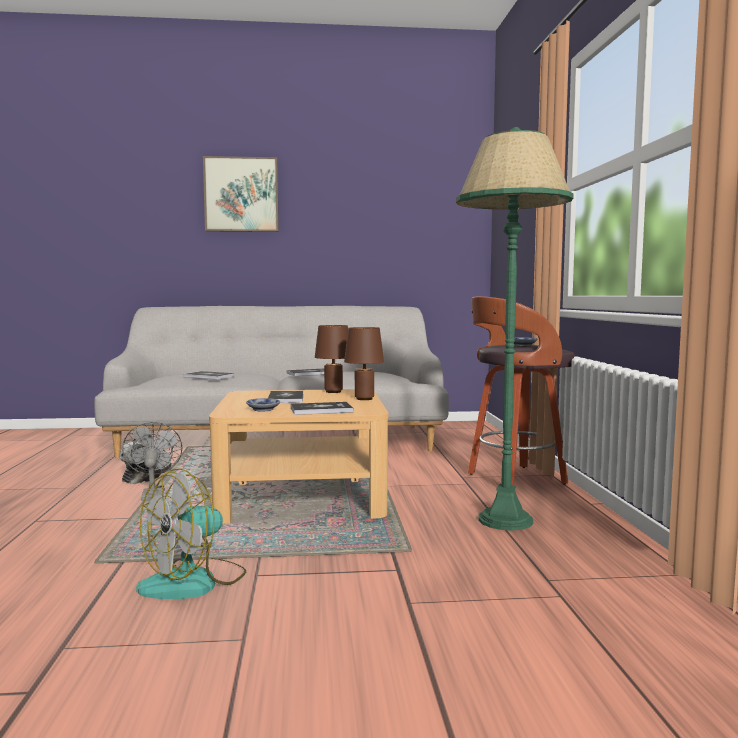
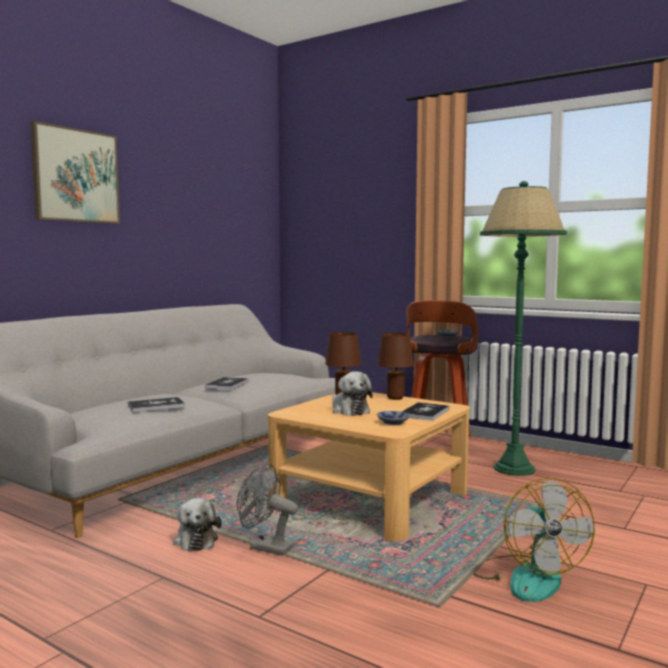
camera: 50 degrees left, 0 degrees up
(286, 398) = (349, 410): book -> plush toy

